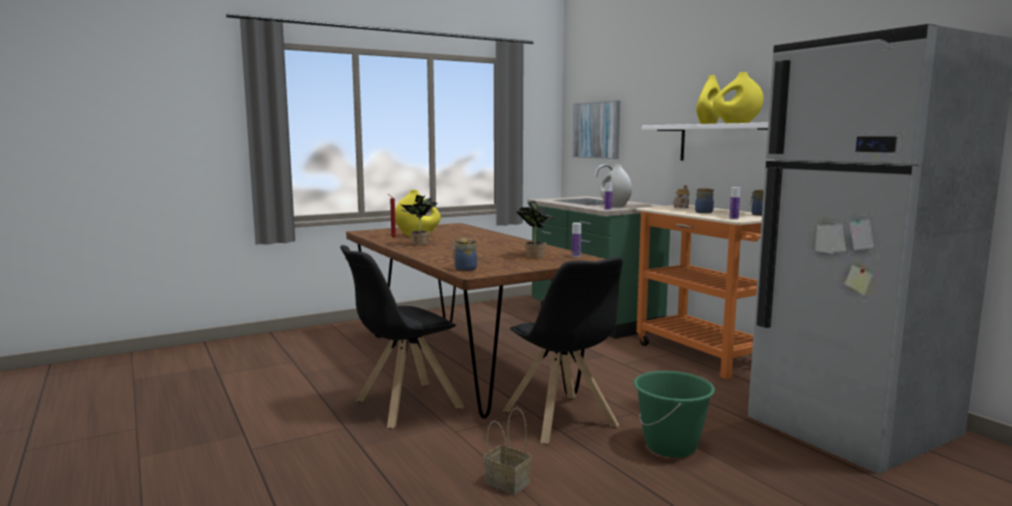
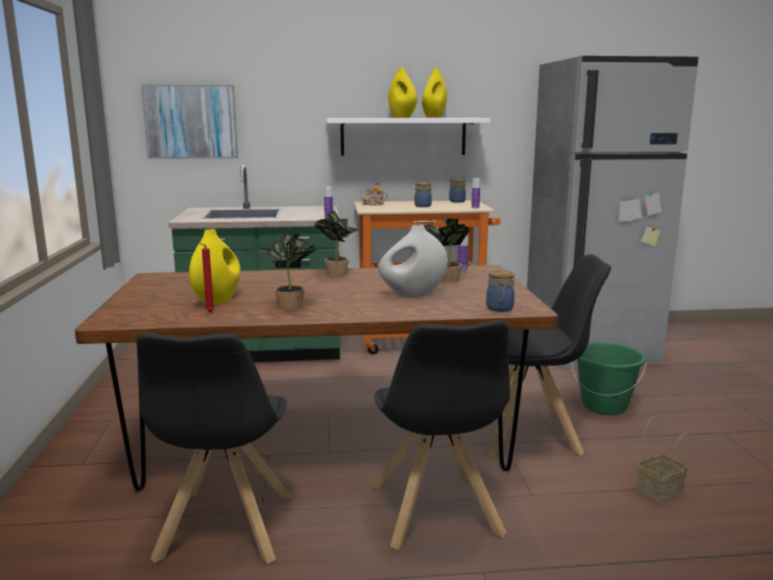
camera: 65 degrees left, 5 degrees up
(352, 361) = (224, 531): none -> black chair
(514, 240) = (336, 273): none -> potted plant
(614, 206) = (307, 214): white vase -> white vase (412, 294)

